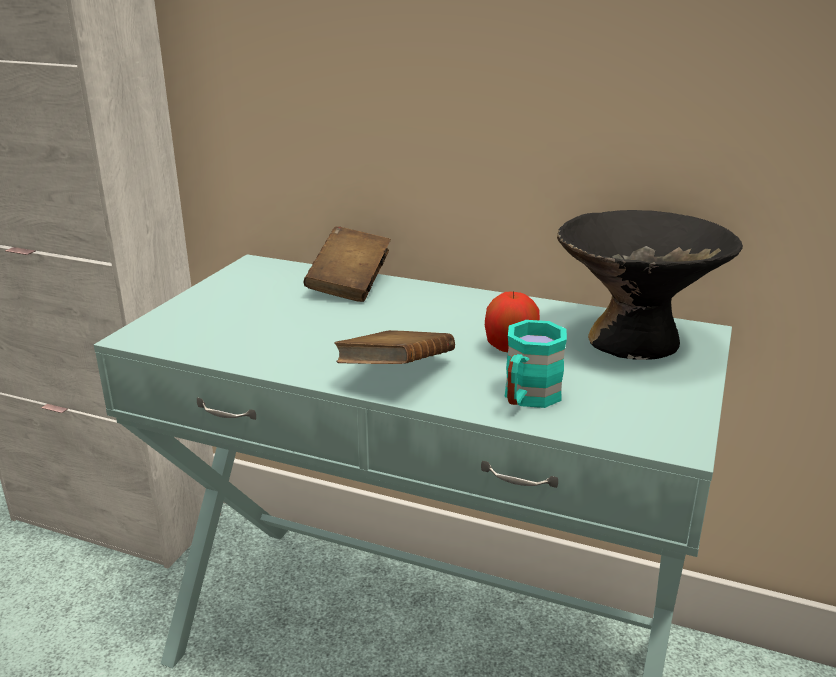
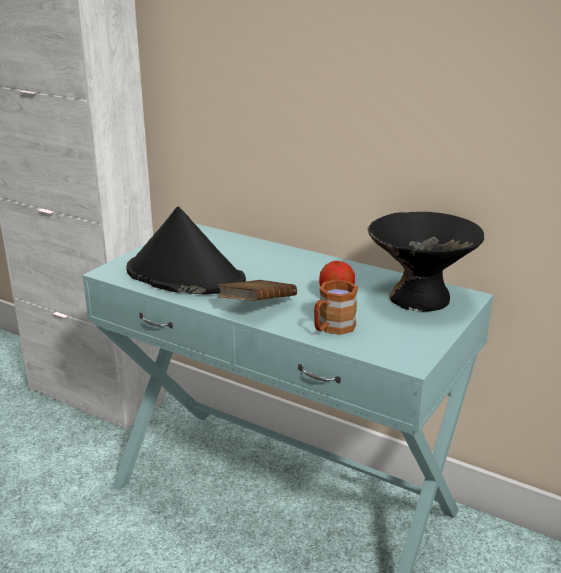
camera: 10 degrees right, 0 degrees up
(262, 333) = (184, 276): none -> black hat
(349, 285) = (249, 248): brown book -> none
(527, 398) = (332, 328): turquoise mug -> brown mug

